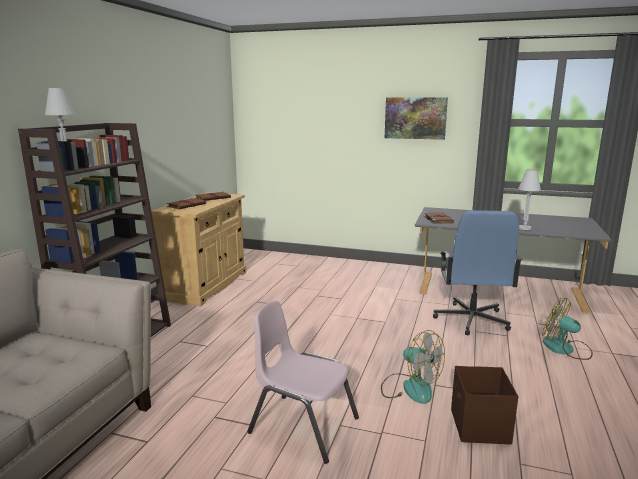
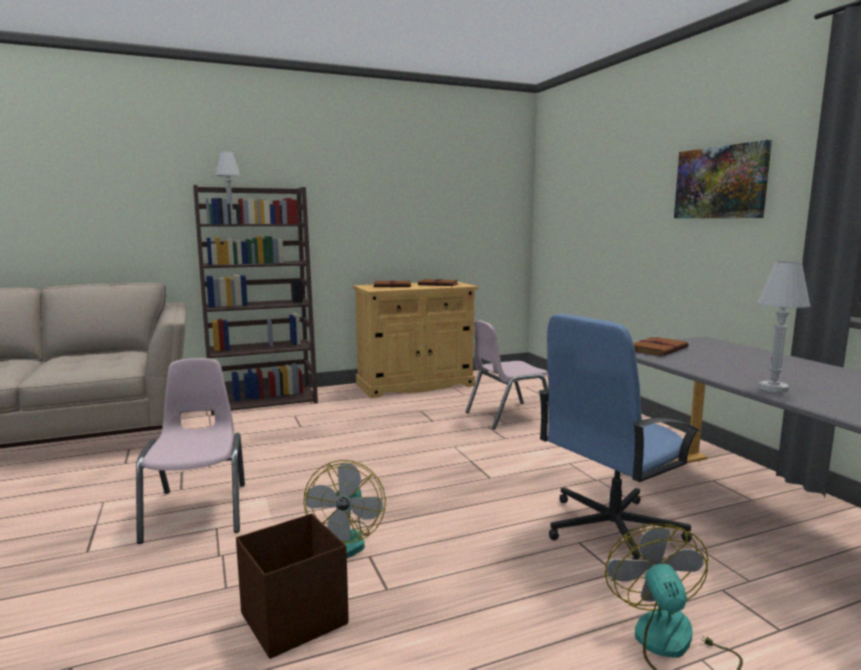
camera: 50 degrees right, 5 degrees down
(311, 285) = (508, 416): none -> pink chair

